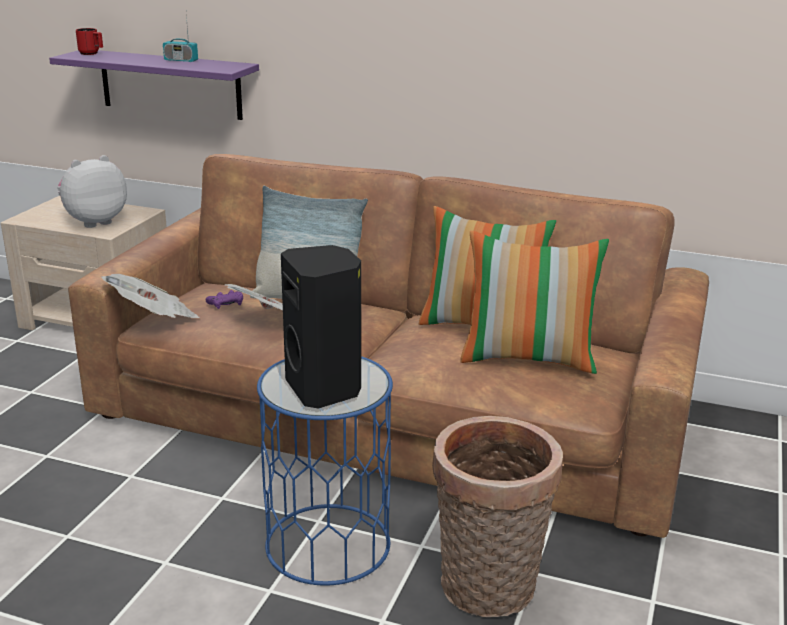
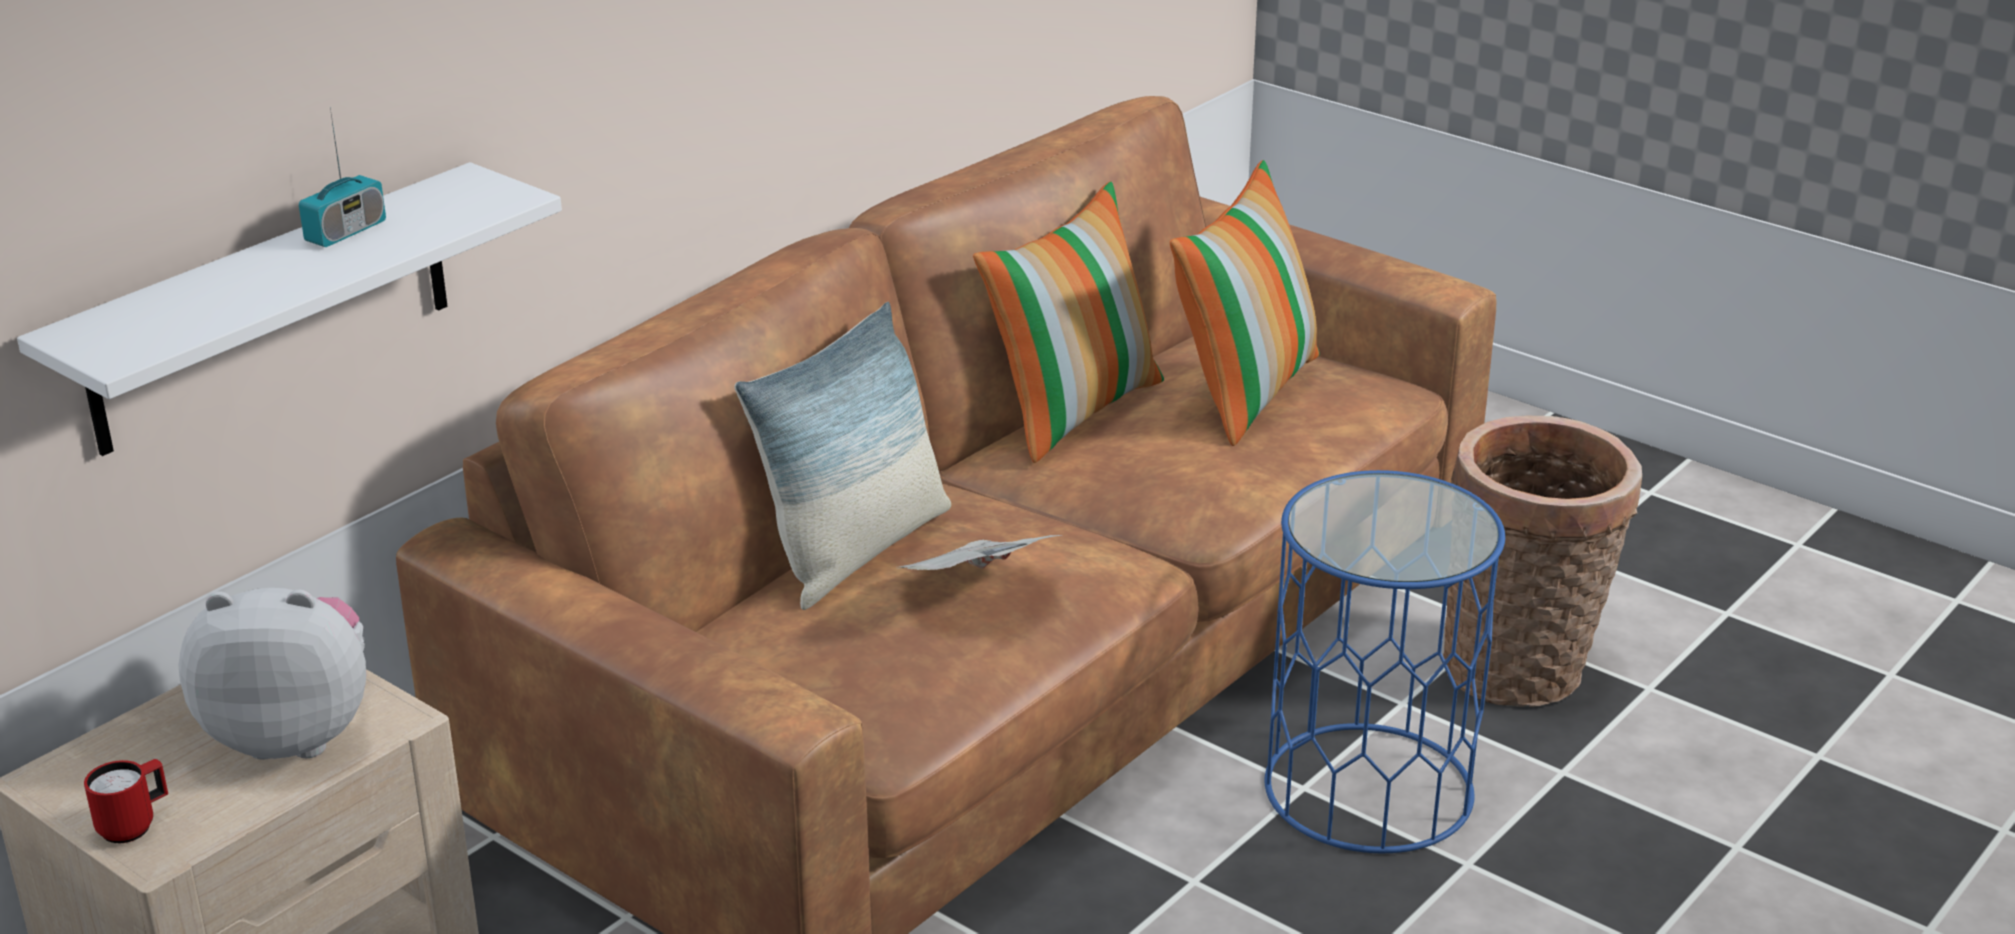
camera: 70 degrees left, 5 degrees up
(91, 54) = (123, 327): red mug -> red mug (135, 825)
(94, 222) = (293, 734): plush toy -> plush toy turned 105 degrees clockwise
(154, 318) = (876, 720): newspaper -> none
(170, 84) = (270, 310): purple shelf -> white shelf
(226, 303) = (858, 629): purple game controller -> none
(325, 389) = (1420, 527): black speaker -> none

